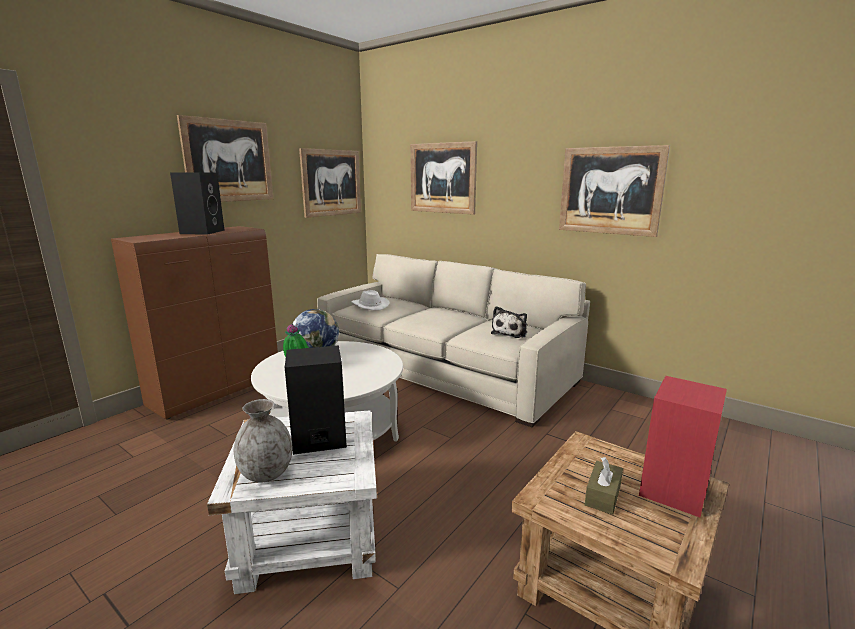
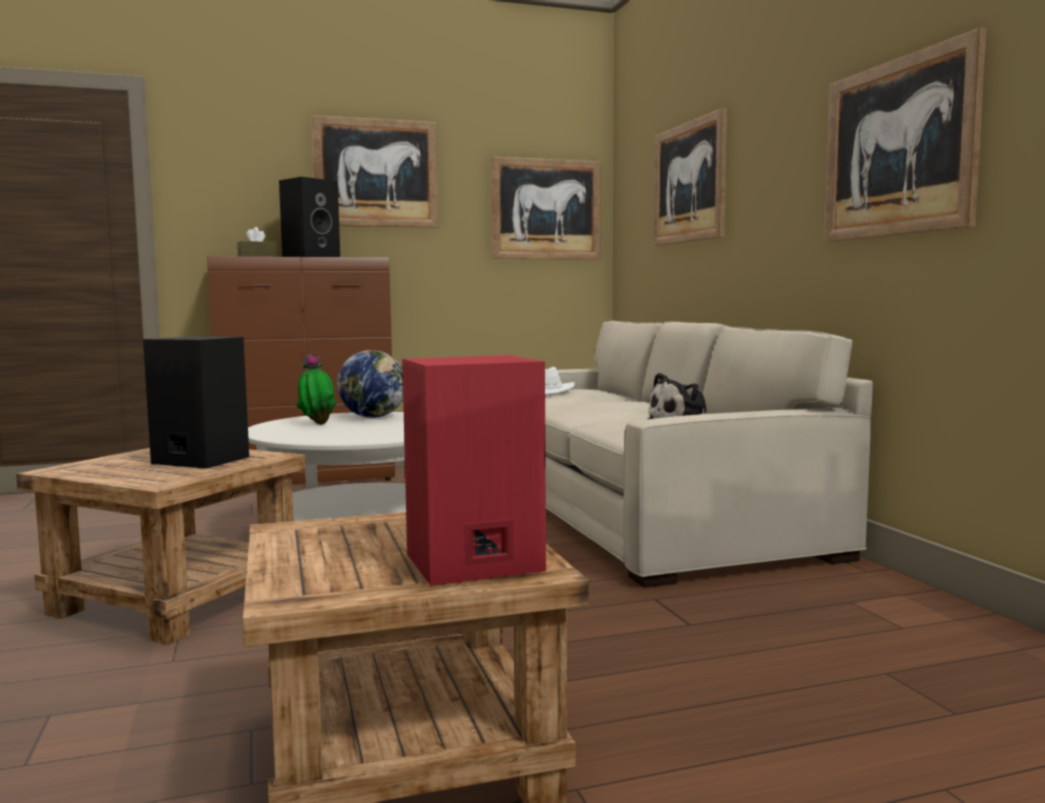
camera: 35 degrees right, 10 degrees down
(266, 474) = (98, 468): grey vase -> none
(308, 535) = (176, 599): white side table -> brown side table
(603, 495) = (361, 544): brown tissue box -> brown tissue box (257, 257)

